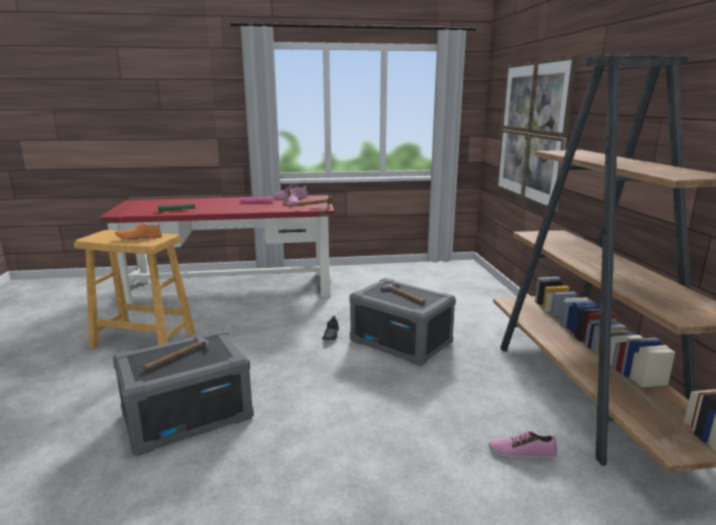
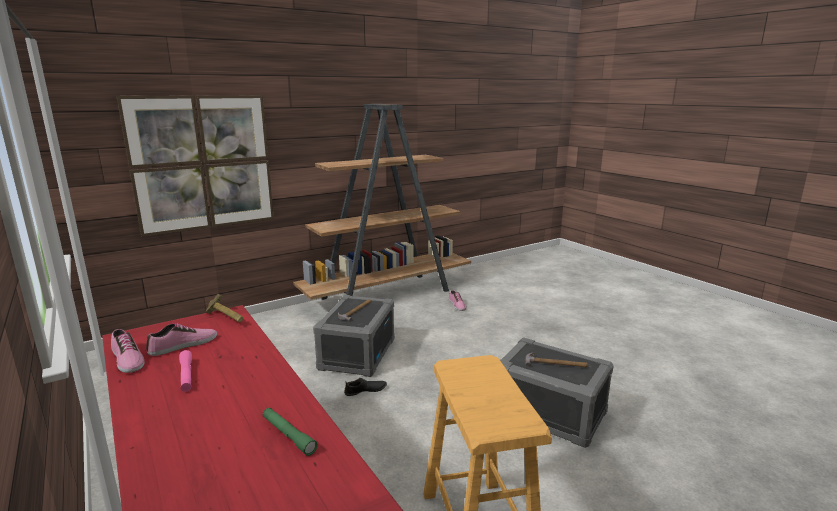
camera: 115 degrees left, 0 degrees up
(139, 237) = (479, 381): orange shoe -> none

